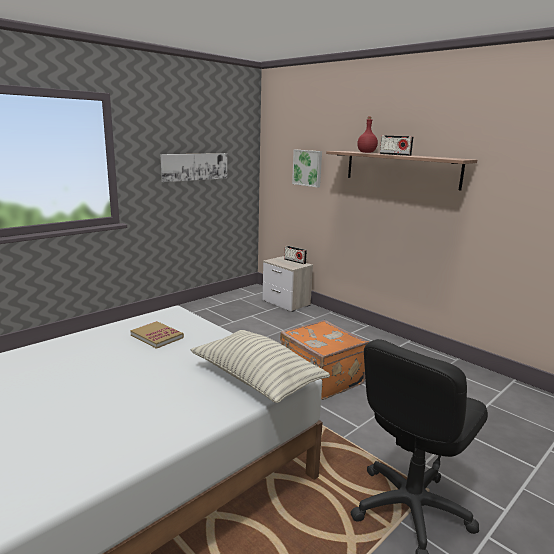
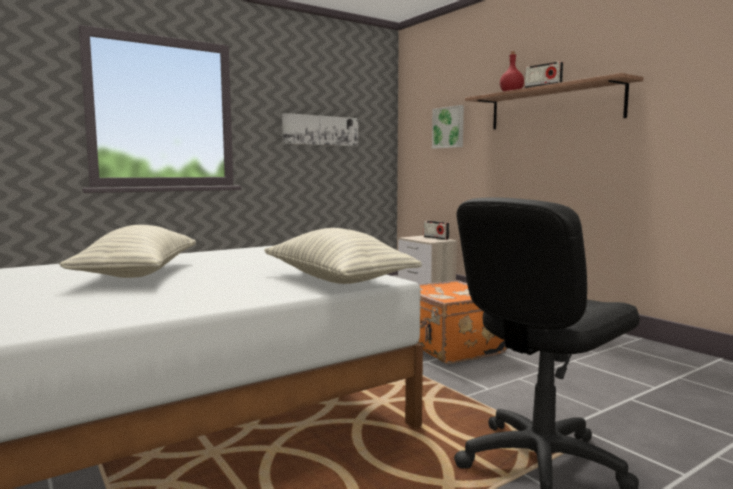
camera: 10 degrees right, 10 degrees down
(81, 376) = (139, 274): none -> pillow
(157, 336) = (239, 258): book -> none

